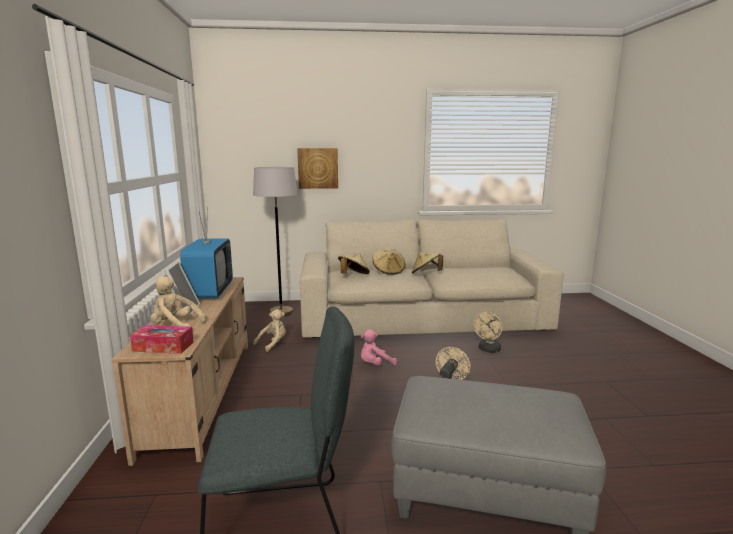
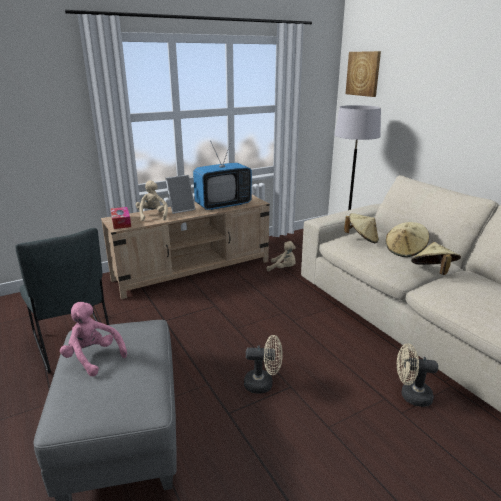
camera: 65 degrees right, 10 degrees up
(318, 168) = (423, 112): picture -> picture (363, 73)
(375, 365) = (293, 325): pink plush toy -> pink plush toy (93, 357)

